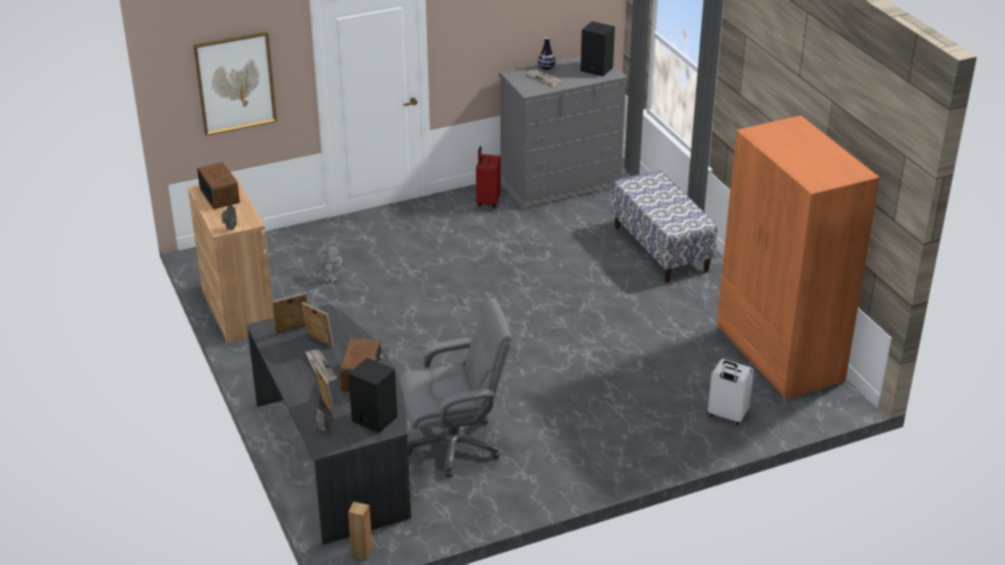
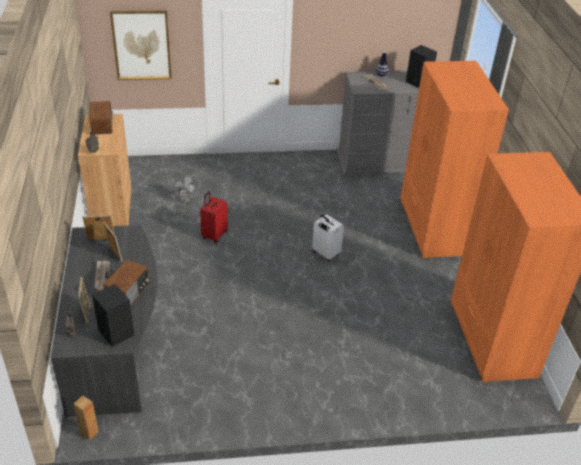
camera: 15 degrees right, 5 degrees up
(455, 445) = (205, 355): grey office chair -> none
(487, 201) = (322, 164): red suitcase -> red suitcase (214, 235)
(661, 249) = (433, 228): bench -> orange wardrobe
(726, 415) = (427, 384): white suitcase -> white suitcase (325, 254)

